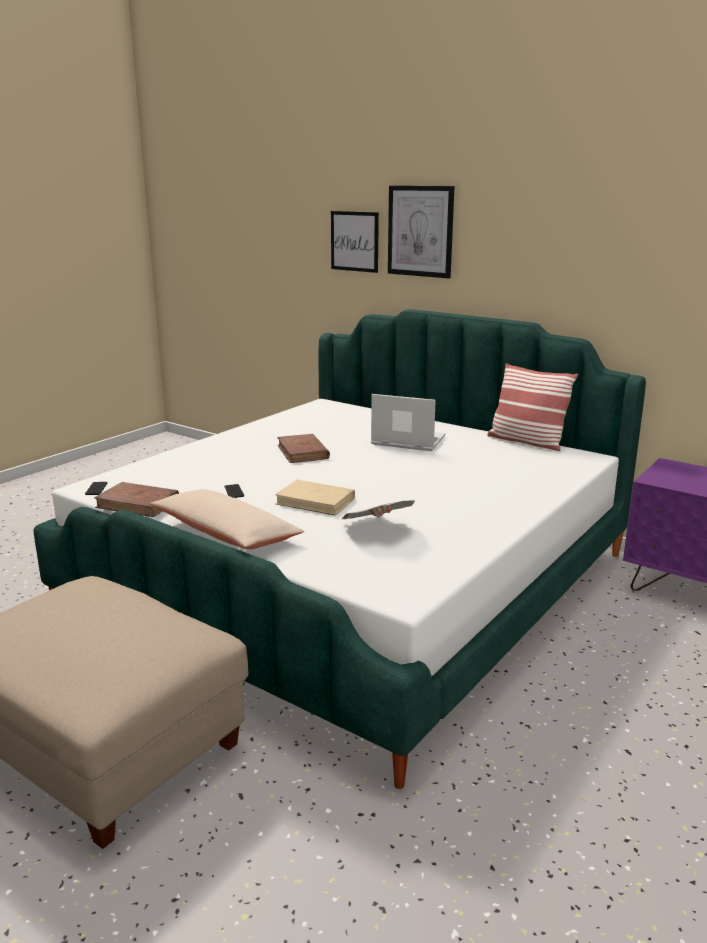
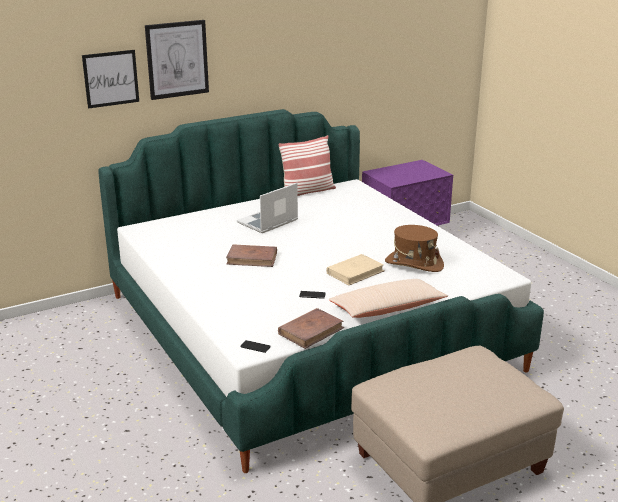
camera: 65 degrees left, 5 degrees up
(377, 529) = (413, 264): newspaper -> brown hat

